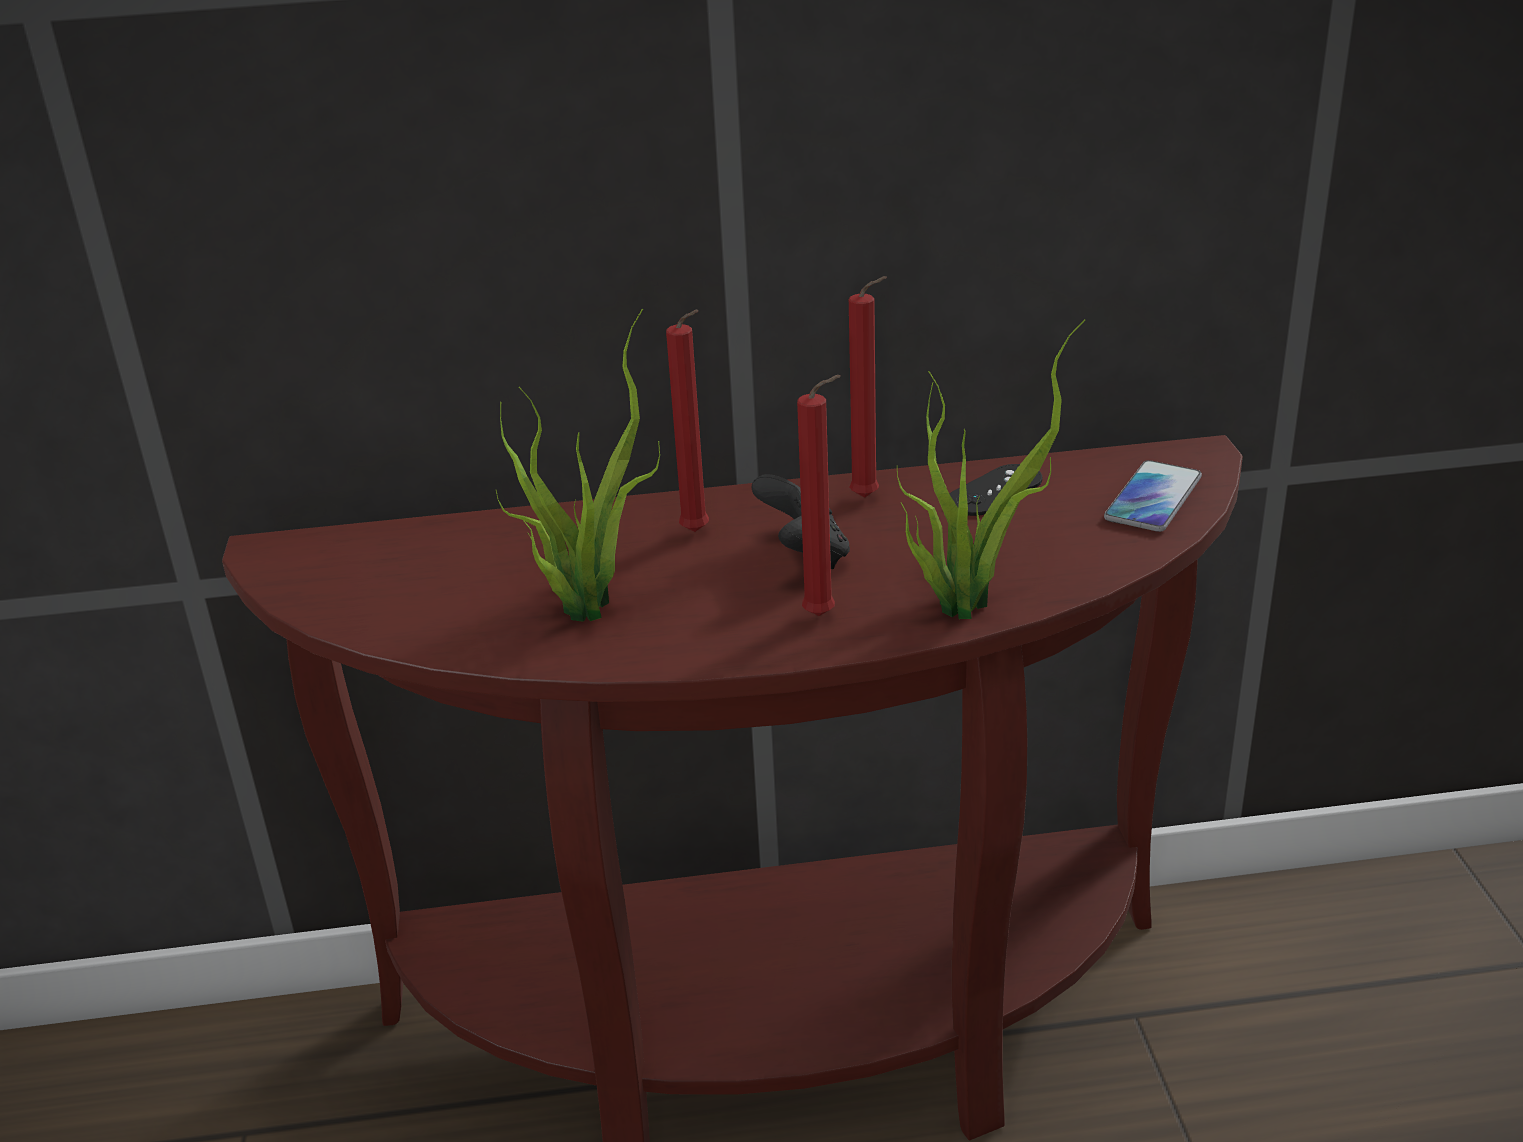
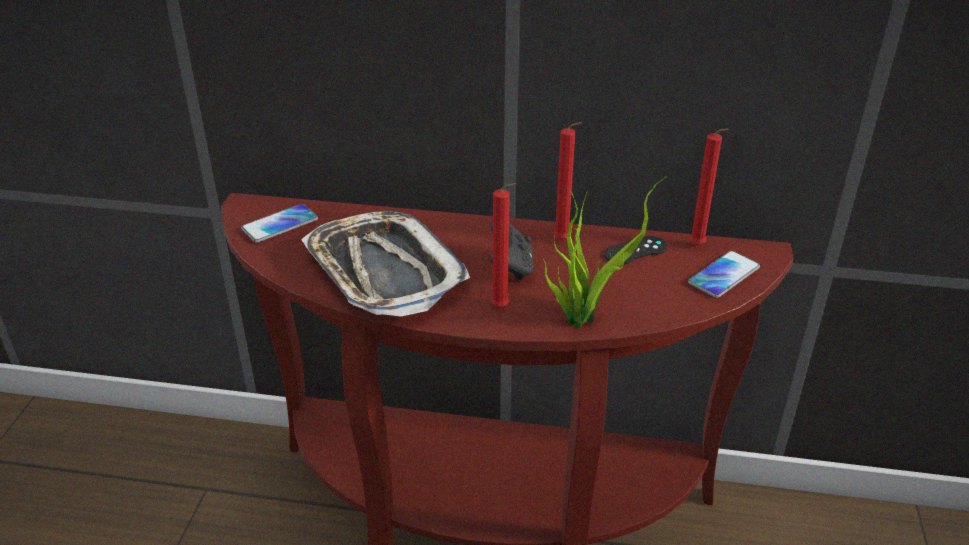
camera: 15 degrees right, 5 degrees up
(353, 568) = (280, 224): none -> phone
(585, 604) = (383, 272): potted plant -> tray
(698, 533) = (462, 242): red candle -> red candle (698, 246)

